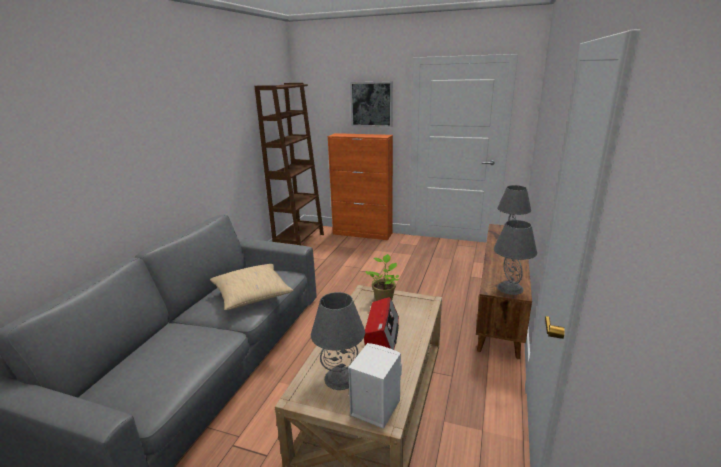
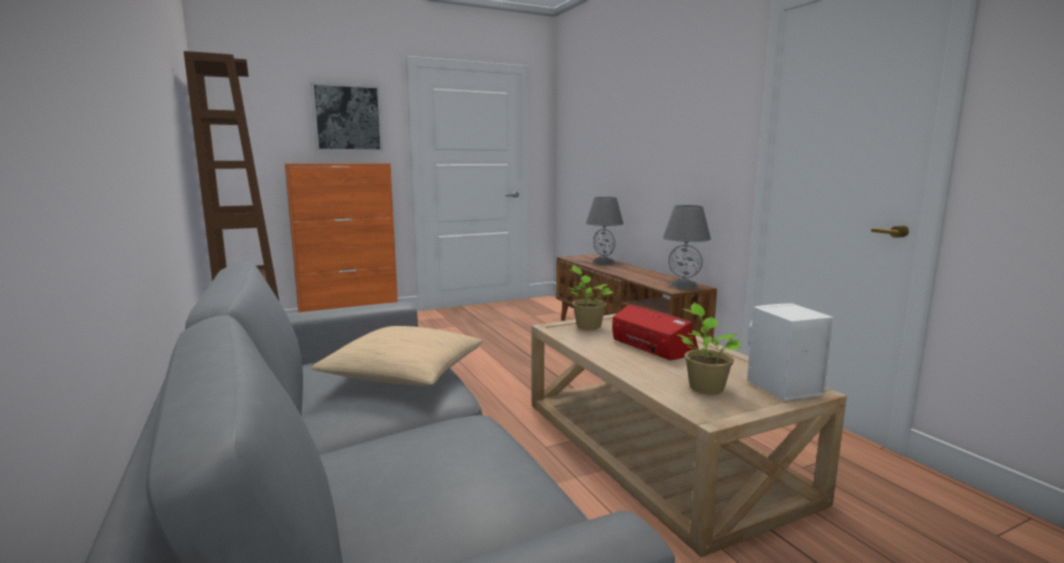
camera: 45 degrees left, 10 degrees down
(340, 378) = (705, 387): grey table lamp -> potted plant

